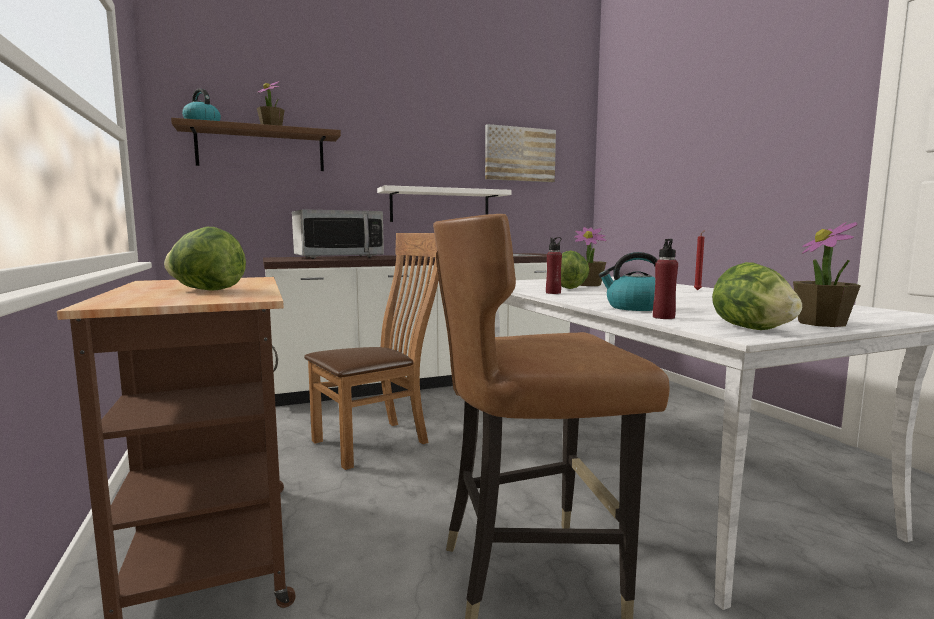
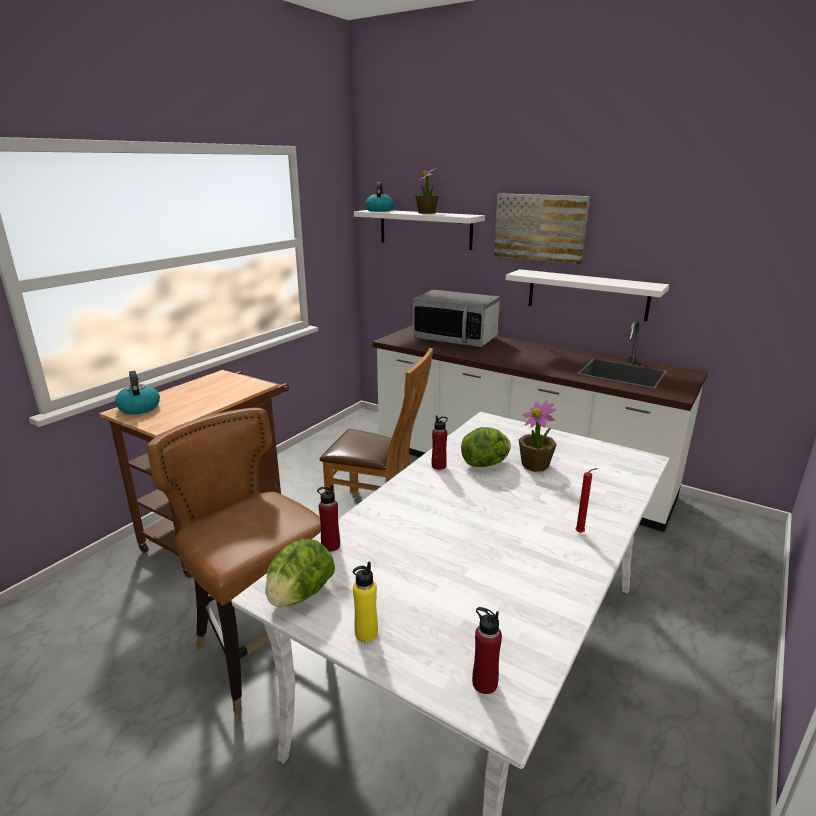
camera: 55 degrees right, 15 degrees up
(207, 290) = (186, 403): lettuce -> none
(261, 149) = (425, 229): brown shelf -> white shelf
(519, 154) = (714, 235): picture -> picture (540, 227)
(634, 307) = (378, 522): kettle -> kettle (139, 407)
(821, 323) = (366, 633): potted plant -> yellow bottle
(886, 314) = (484, 683): none -> red bottle

